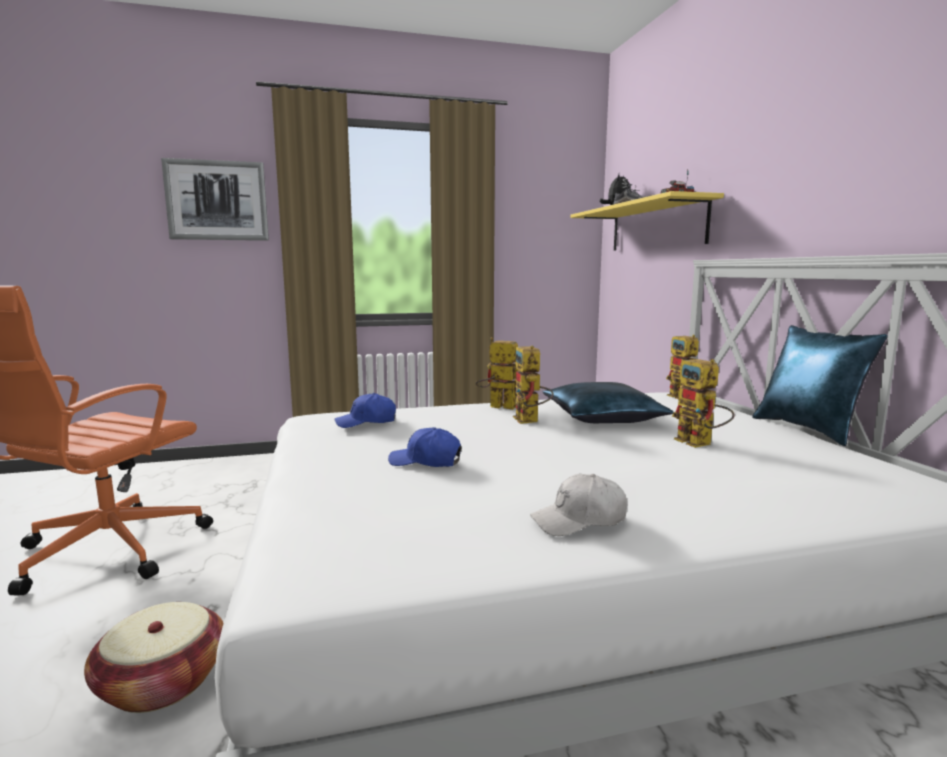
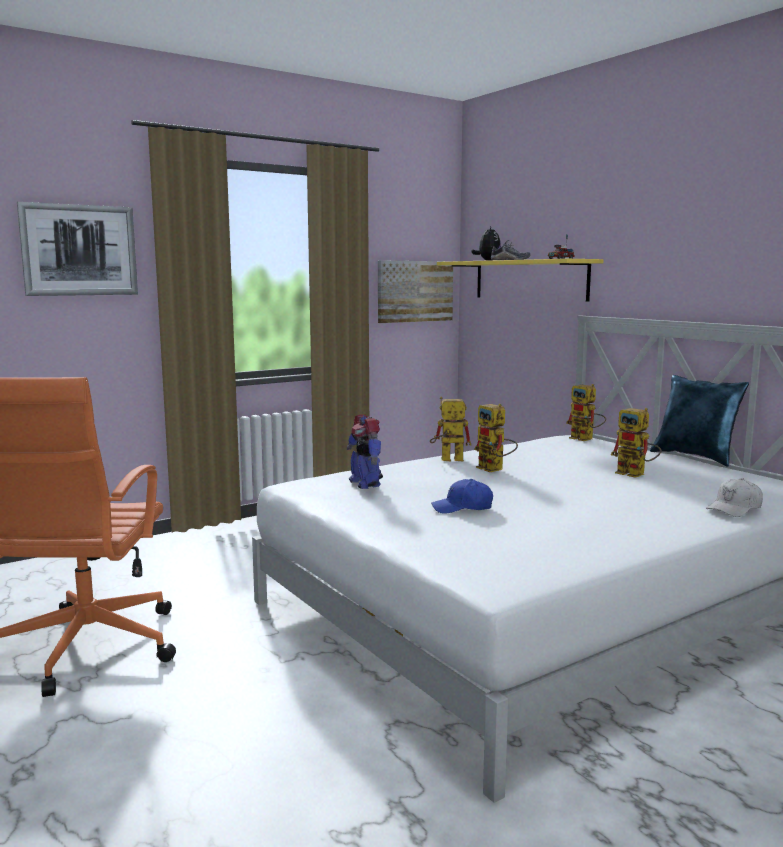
camera: 20 degrees left, 0 degrees up
(163, 682) = (292, 720): basket -> none
(366, 422) = (365, 483): blue cap -> toy robot
(550, 244) = (414, 291): none -> picture
(579, 520) = (621, 530): white cap -> white cap (735, 508)
(603, 417) = (544, 461): blue pillow -> none

